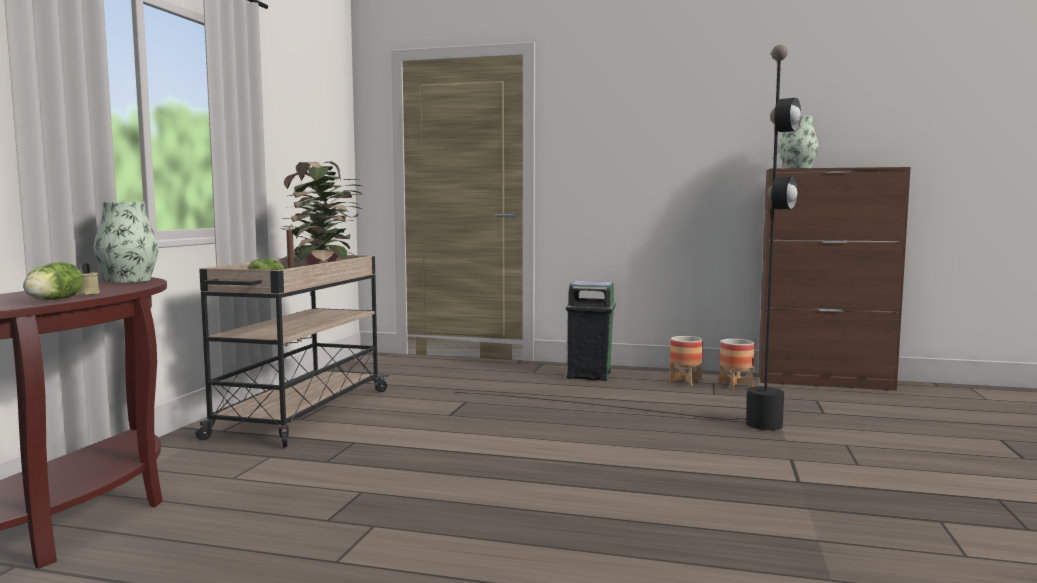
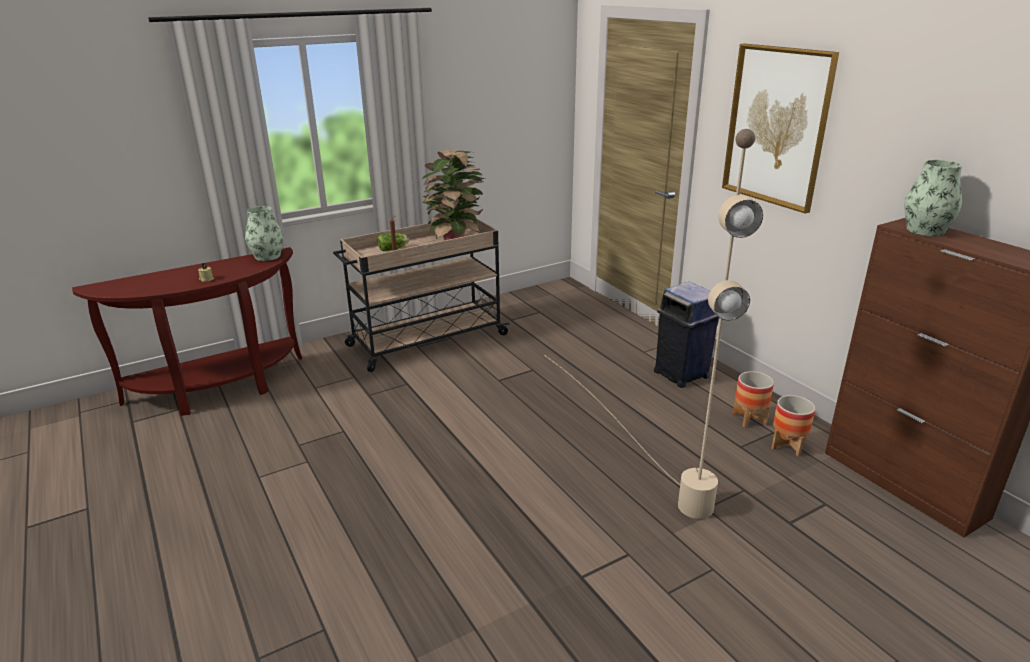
camera: 45 degrees right, 20 degrees up
(51, 300) = (177, 287): lettuce -> none
(590, 375) = (682, 374): green trash can -> blue trash can
(627, 128) = (776, 126): none -> picture
(667, 414) = (644, 453): black floor lamp -> beige floor lamp

